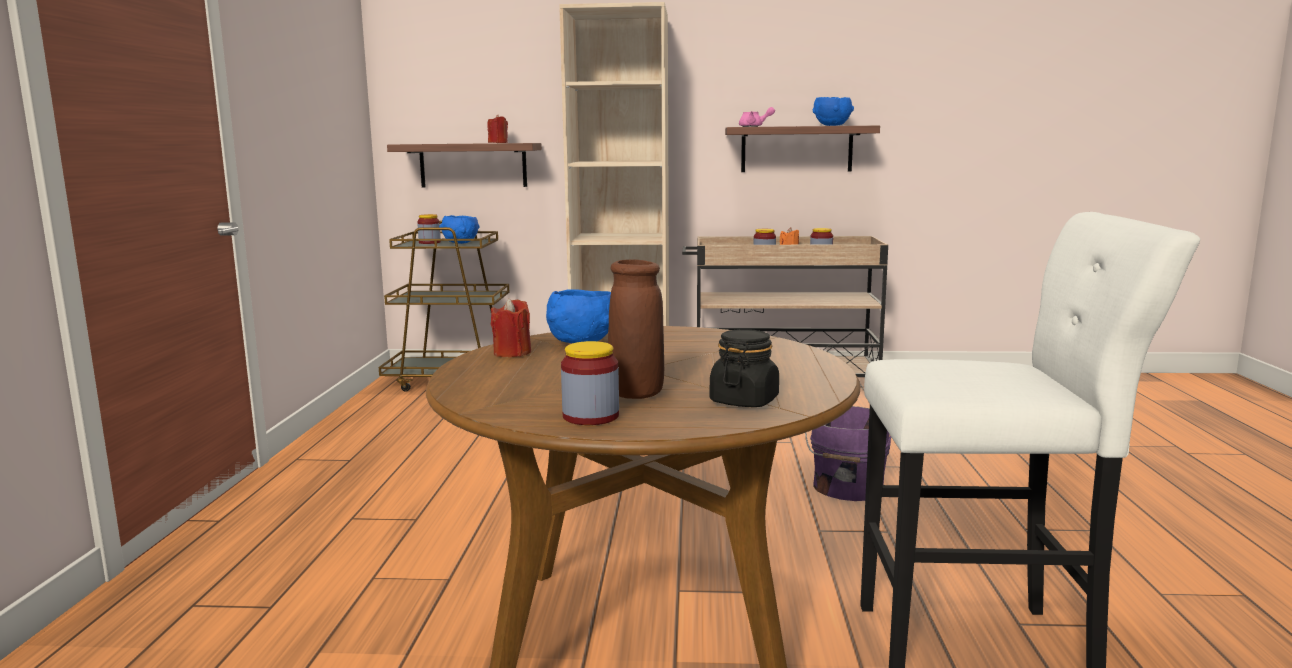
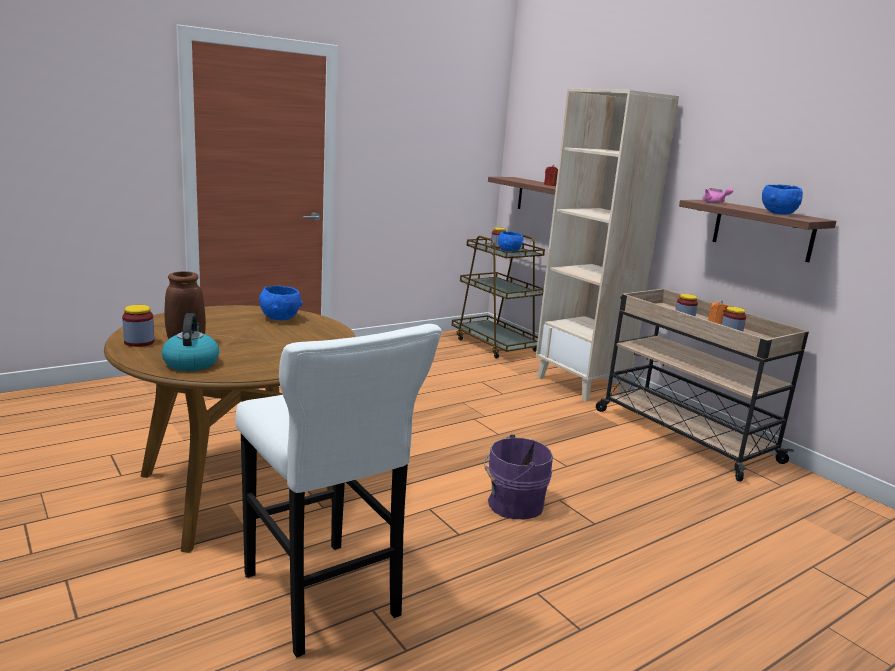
camera: 50 degrees right, 5 degrees up
(512, 353) = (243, 312): red candle -> none
(744, 401) = (191, 363): black jar -> kettle

